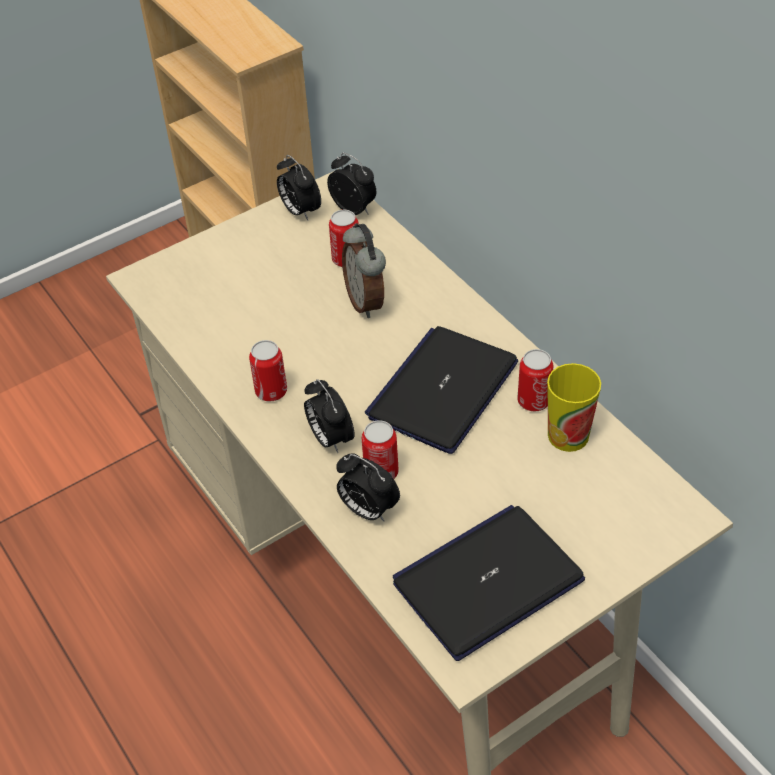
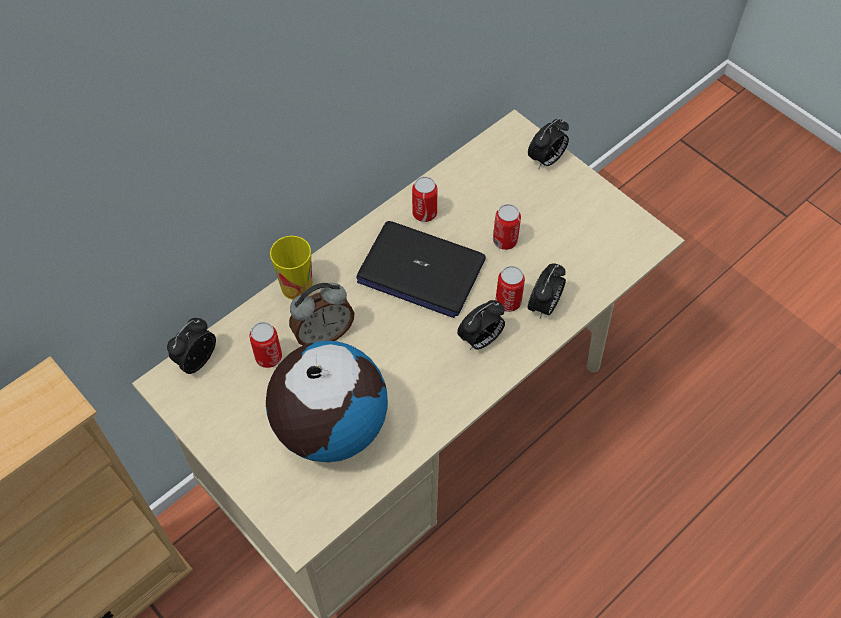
camera: 100 degrees left, 10 degrees up
(251, 303) = (330, 426): none -> globe
(271, 391) = (436, 390): can -> can (505, 240)
(300, 211) = (198, 406): alarm clock -> alarm clock (546, 160)
(488, 582) = (589, 231): laptop -> none
(568, 435) = (455, 192): cup -> cup (297, 287)

